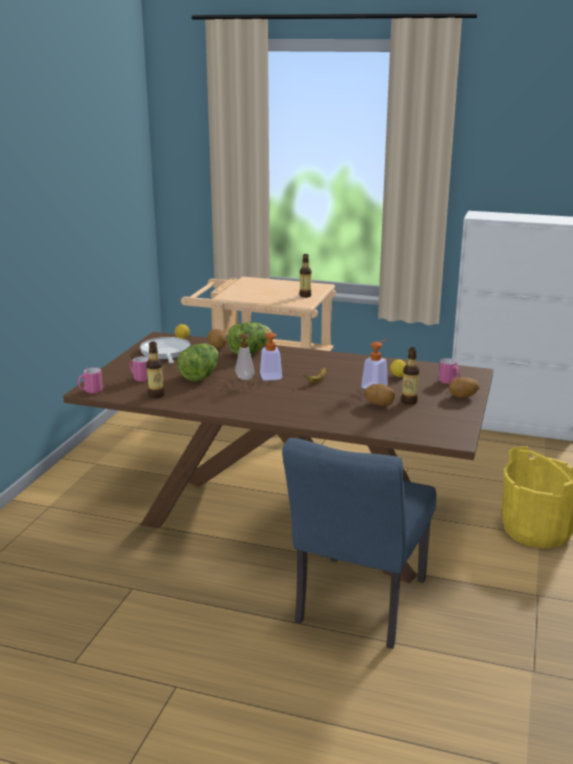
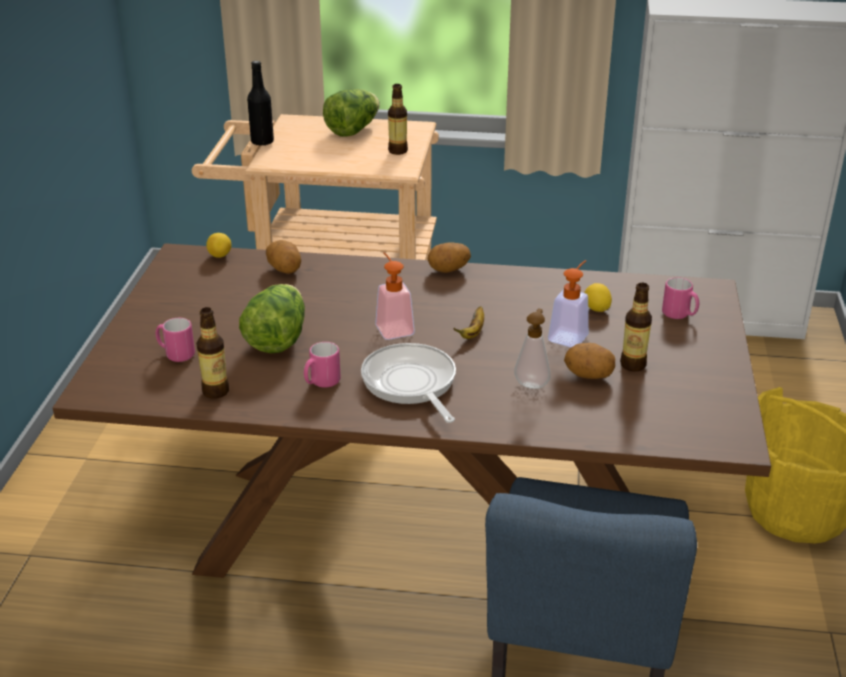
camera: 10 degrees left, 10 degrees up
(91, 391) = (99, 394): pink mug -> pink mug (321, 383)
(165, 353) = (201, 291): frying pan -> frying pan (411, 384)
(225, 287) = (262, 142): none -> black bottle
(245, 378) = (354, 336): soap dispenser -> soap dispenser (532, 383)
(250, 352) = (342, 278): lettuce -> lettuce (353, 130)
(463, 397) = (711, 345): potato -> potato (449, 270)

